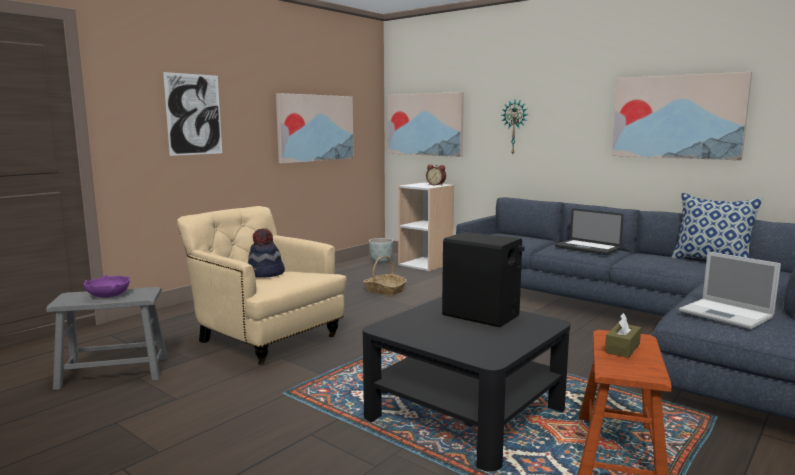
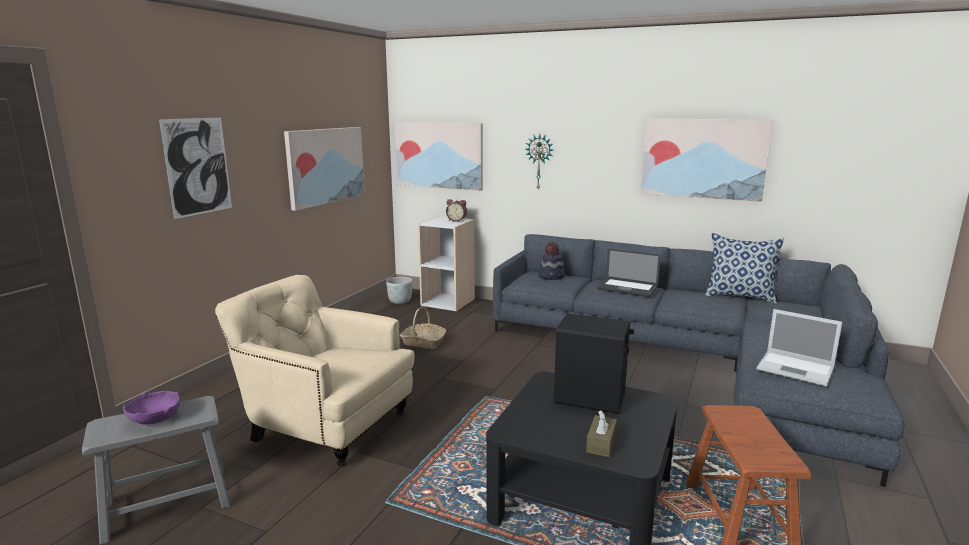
camera: 15 degrees left, 5 degrees up
(266, 274) = (326, 359): hat -> hat (552, 277)
(622, 348) = (743, 428): brown tissue box -> brown tissue box (601, 443)

